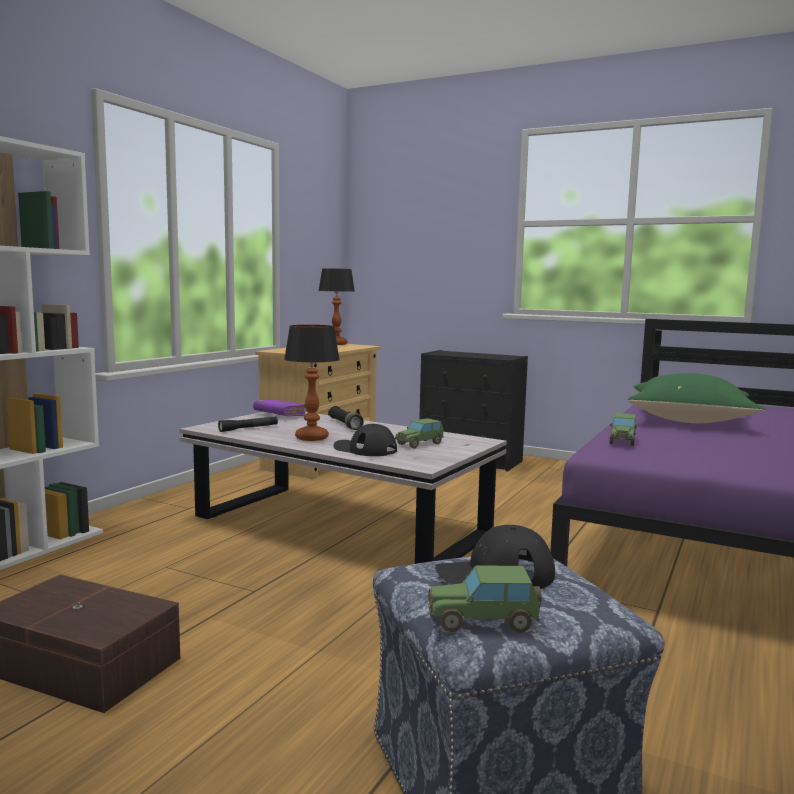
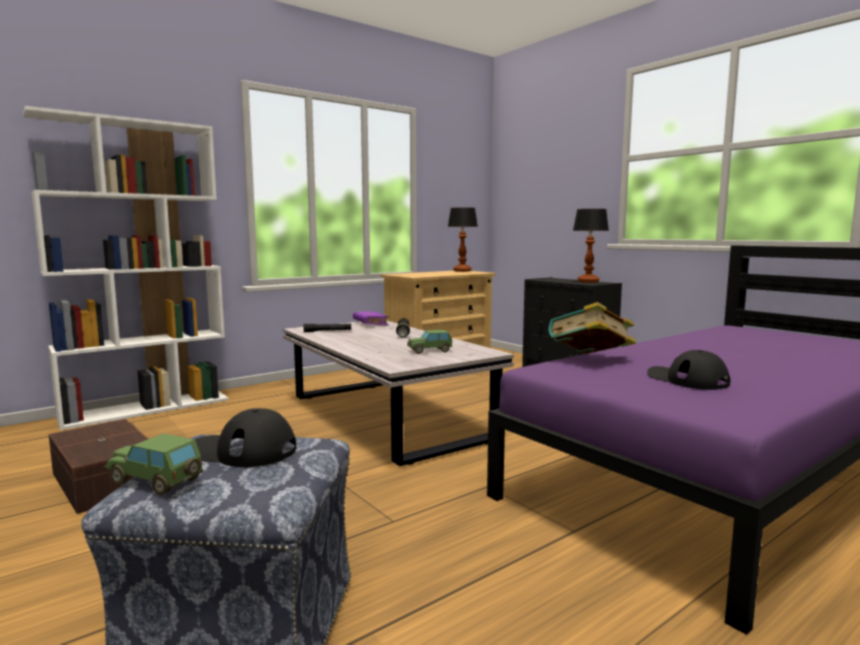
camera: 25 degrees right, 0 degrees up
(312, 438) = (358, 340): table lamp -> table lamp (588, 281)
(365, 449) = (378, 351): black cap -> black cap (687, 380)
(622, 441) = (590, 360): toy car -> book
(690, 421) = (717, 348): green pillow -> none

